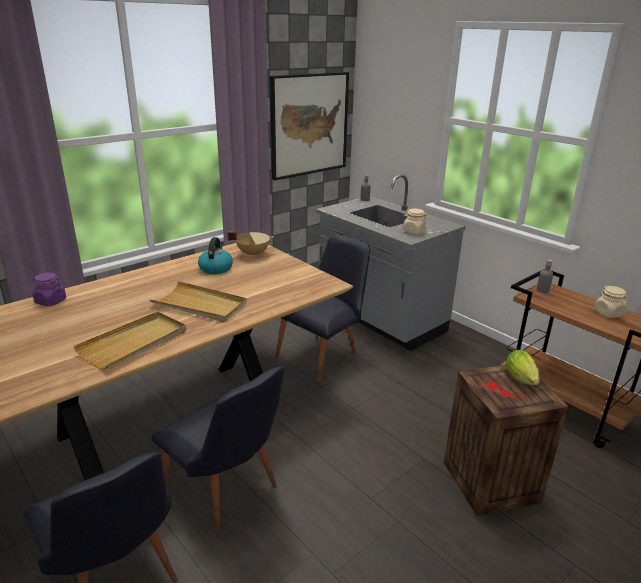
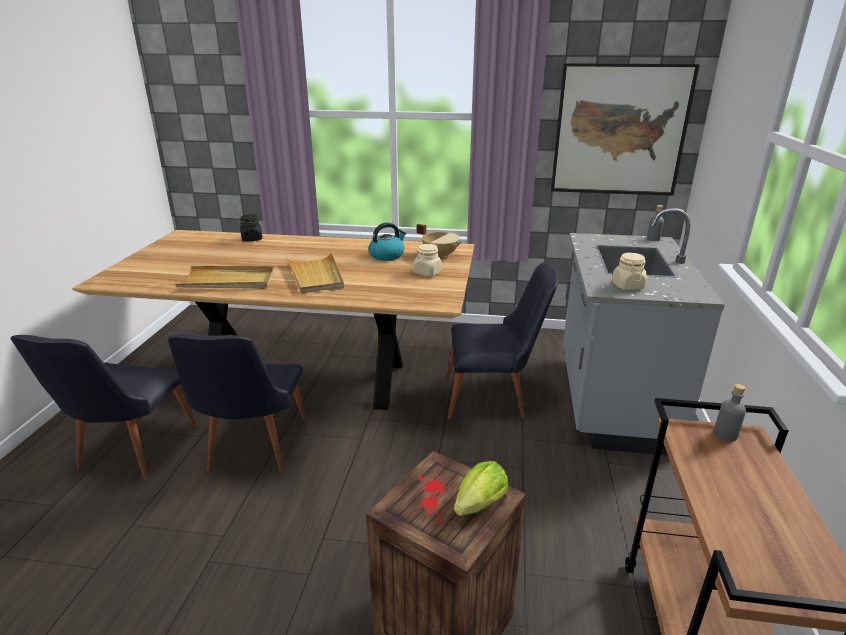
camera: 50 degrees right, 0 degrees up
(50, 301) = (252, 239): purple jar -> black jar
(608, 313) = (777, 522): beige jar -> beige jar (427, 273)

